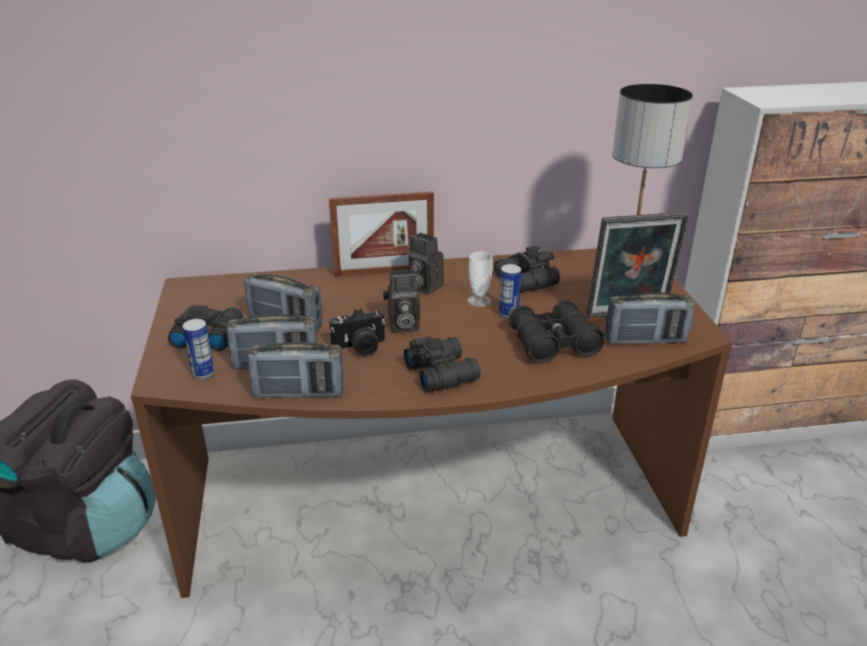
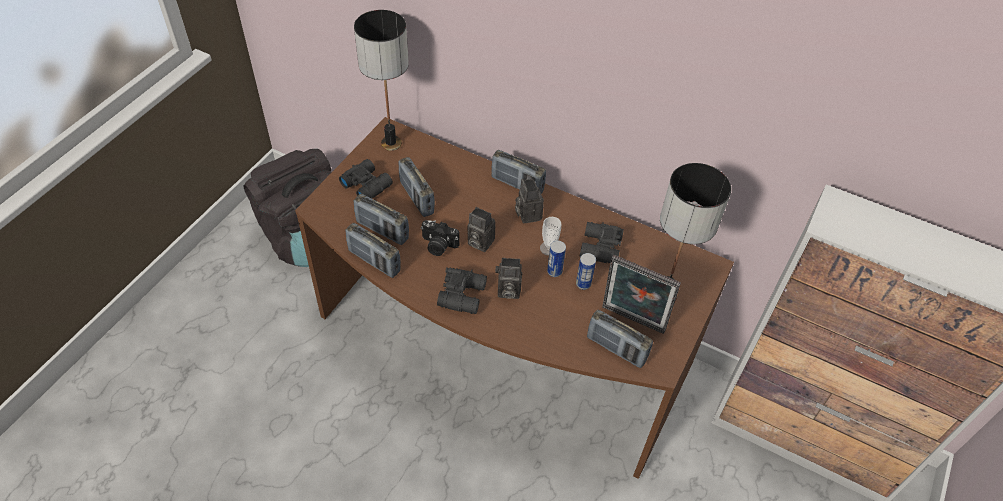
camera: 35 degrees right, 20 degrees up
(198, 294) = (391, 143): none -> table lamp
(203, 373) = (340, 215): can -> can (583, 284)
(384, 272) = (517, 184): picture frame -> radio
(483, 348) = (507, 291): none -> camera
(553, 344) = (553, 314): black binoculars -> none

